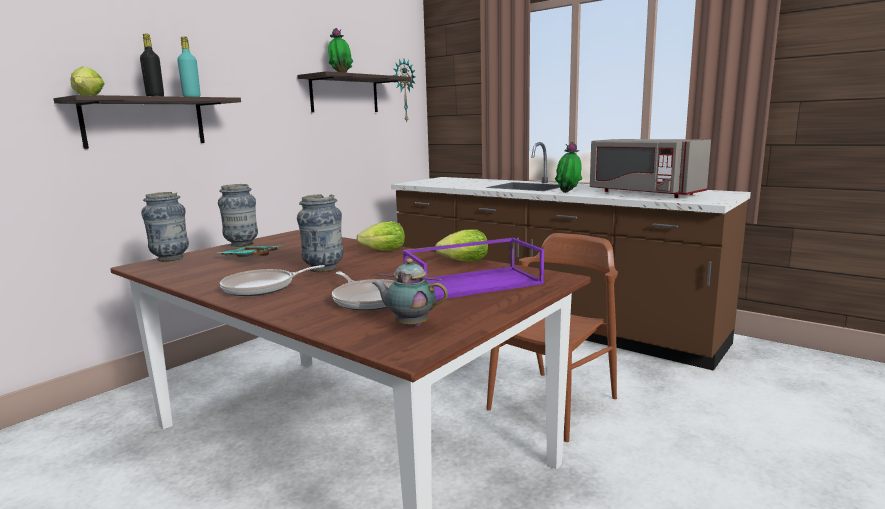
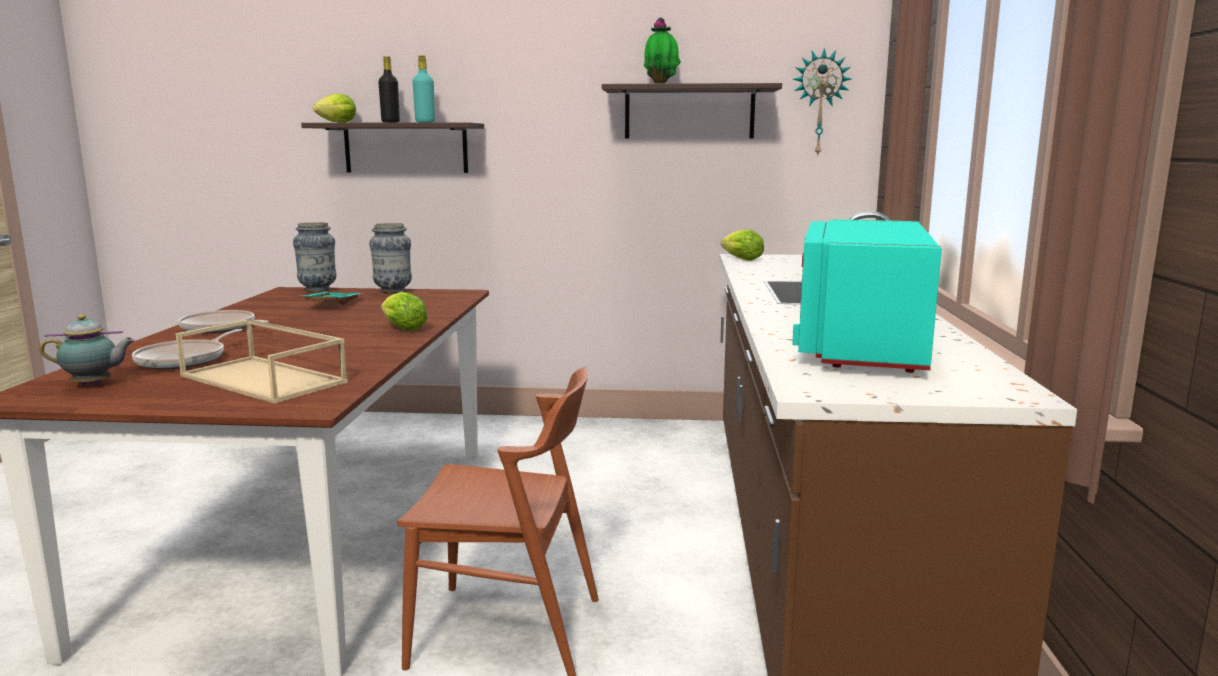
camera: 55 degrees right, 0 degrees up
(323, 268) = (304, 328): vase -> none
(409, 325) = (94, 385): teapot -> teapot turned 90 degrees clockwise
(461, 262) = (369, 360): lettuce -> lettuce (739, 259)
(473, 283) = (265, 379): purple tray -> beige tray
(568, 192) = (778, 314): potted plant -> none
(642, 193) = (859, 345): grey microwave -> turquoise microwave

